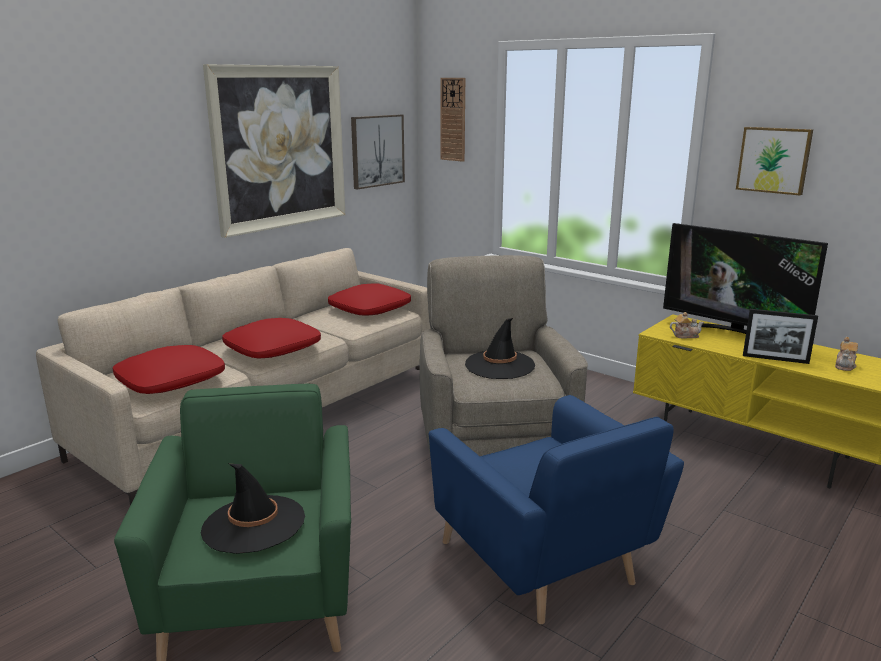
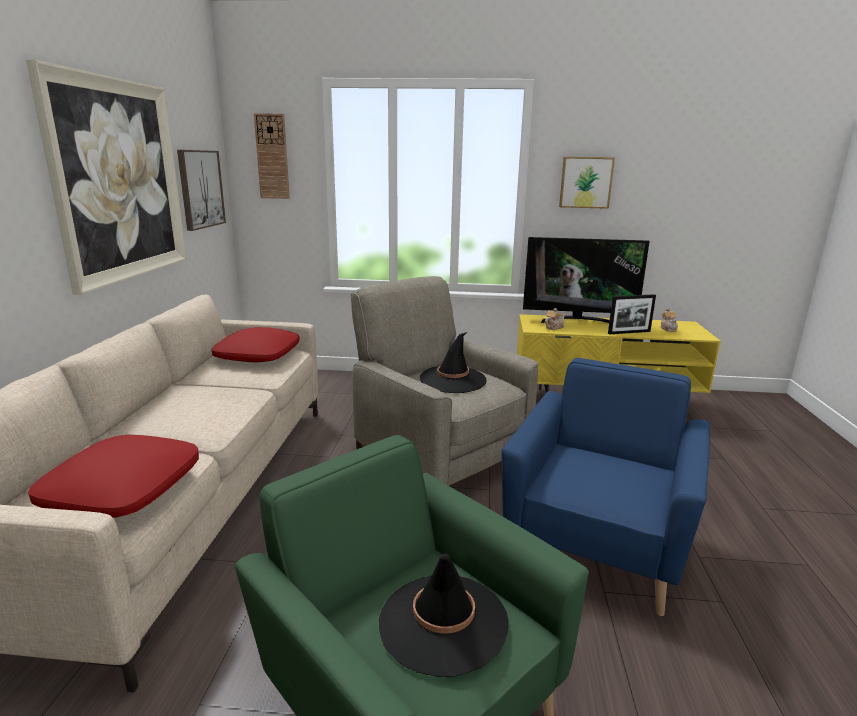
camera: 35 degrees left, 0 degrees up
(272, 349) = (207, 417): red pillow -> none
(545, 562) = (596, 542): blue armchair -> blue armchair turned 90 degrees counterclockwise

